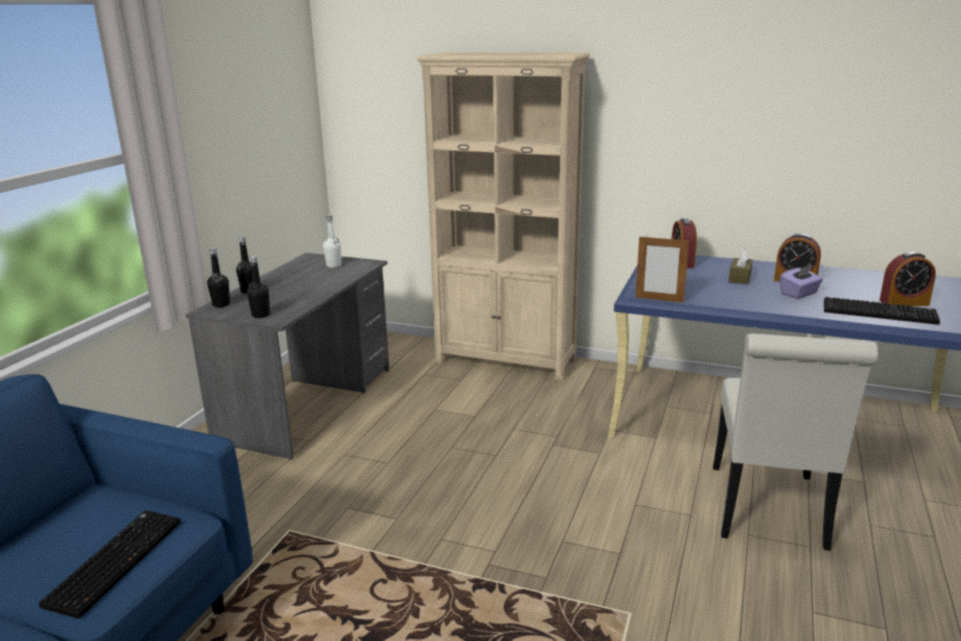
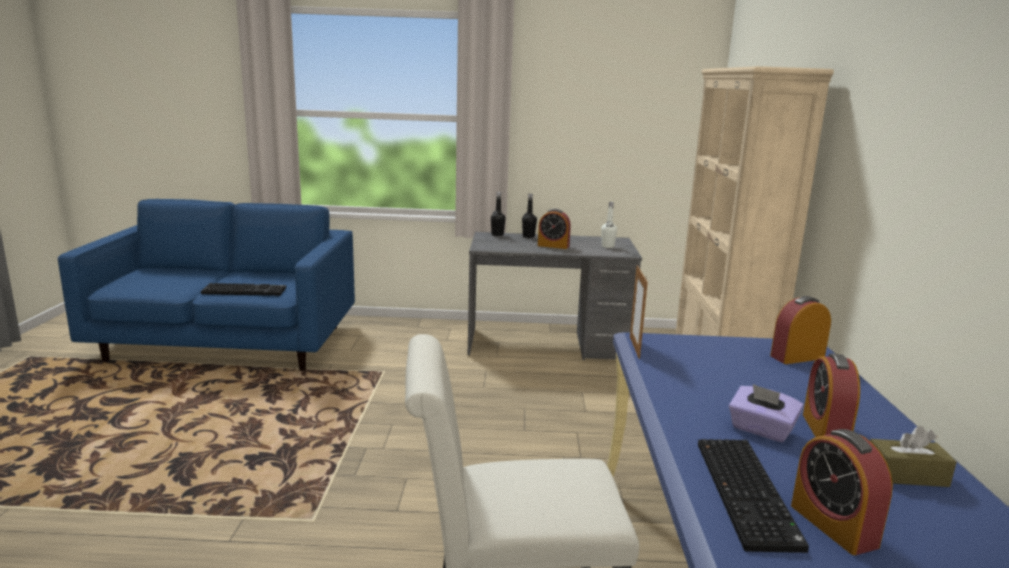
camera: 70 degrees right, 5 degrees down
(261, 315) = (487, 244): black bottle -> none
(306, 286) = (553, 246): none -> alarm clock
(739, 278) = (781, 391): brown tissue box -> brown tissue box (906, 475)

